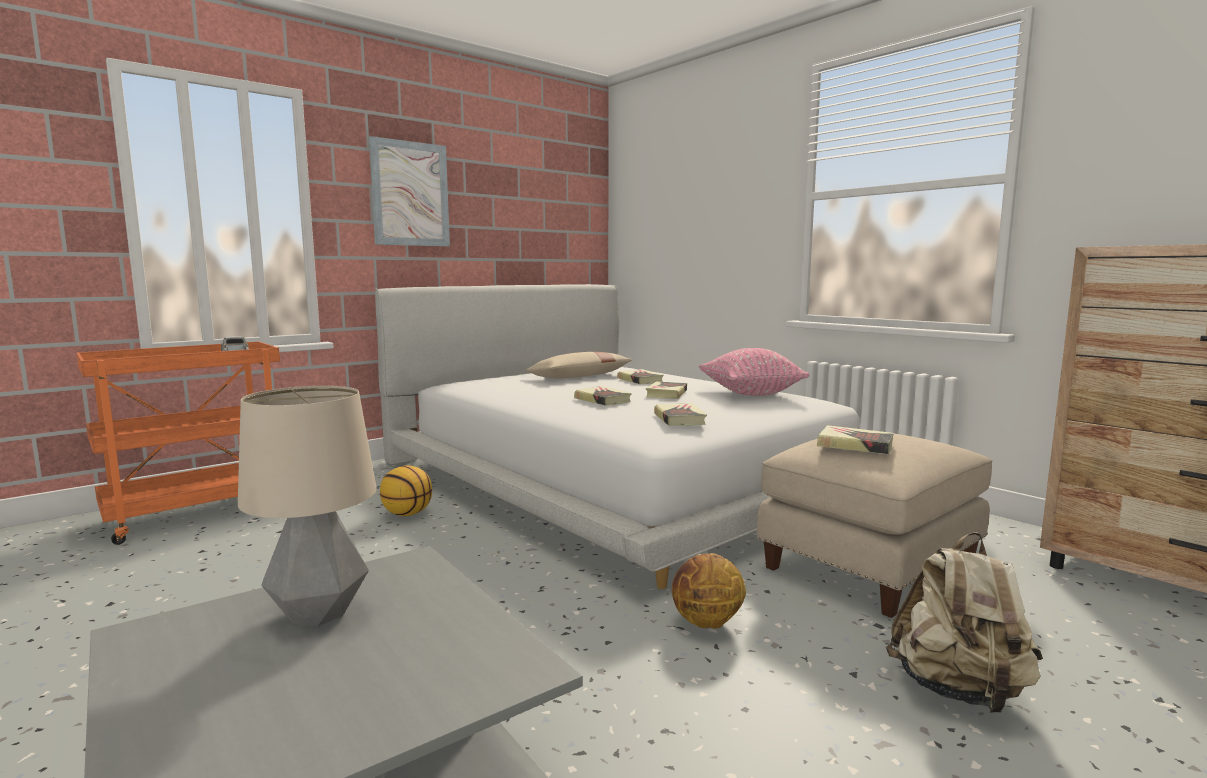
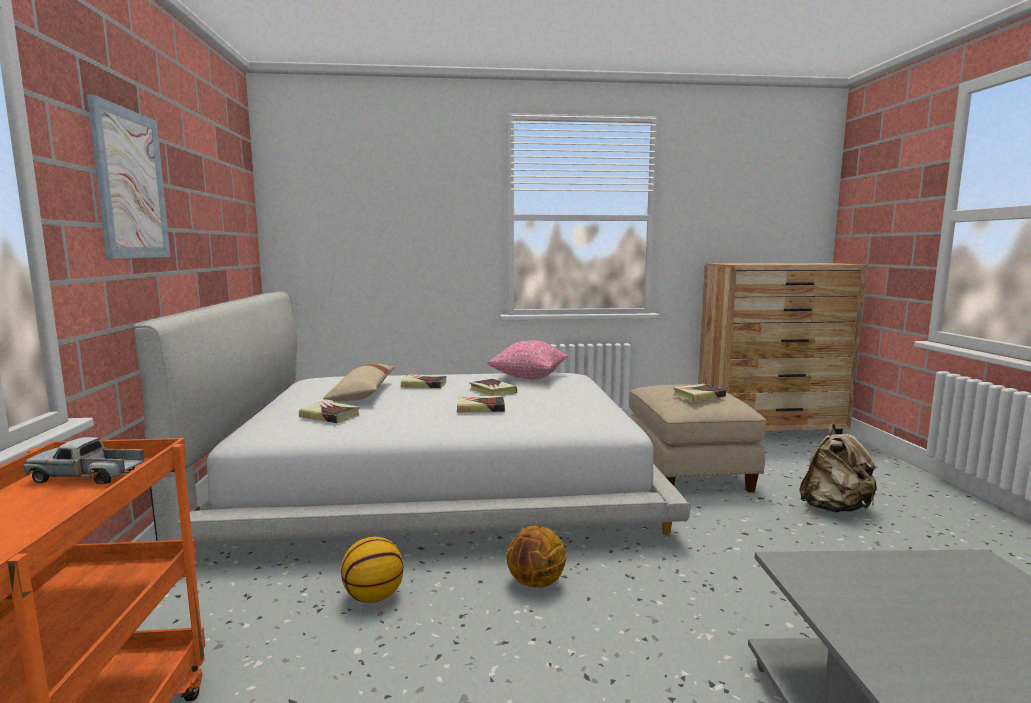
camera: 55 degrees left, 0 degrees up
(318, 613) = (893, 617): table lamp -> none
(679, 419) = (581, 407): book -> book (330, 416)
(706, 623) = (729, 538): basketball -> basketball (536, 583)

